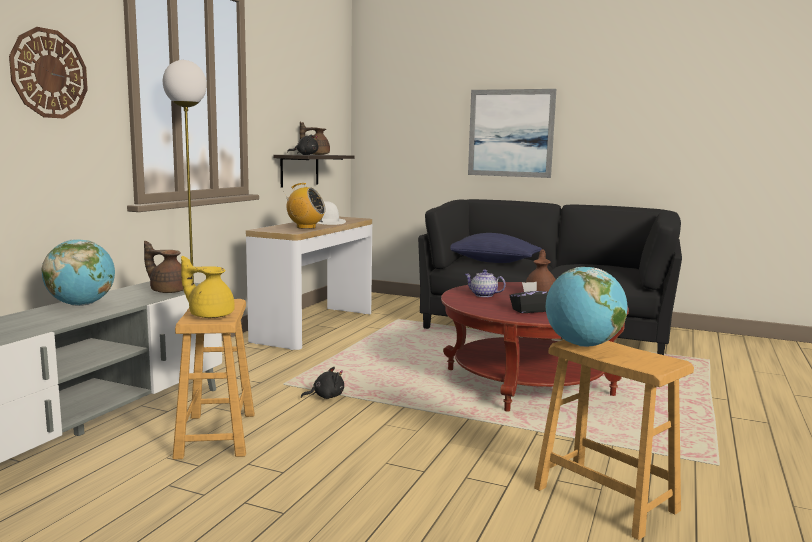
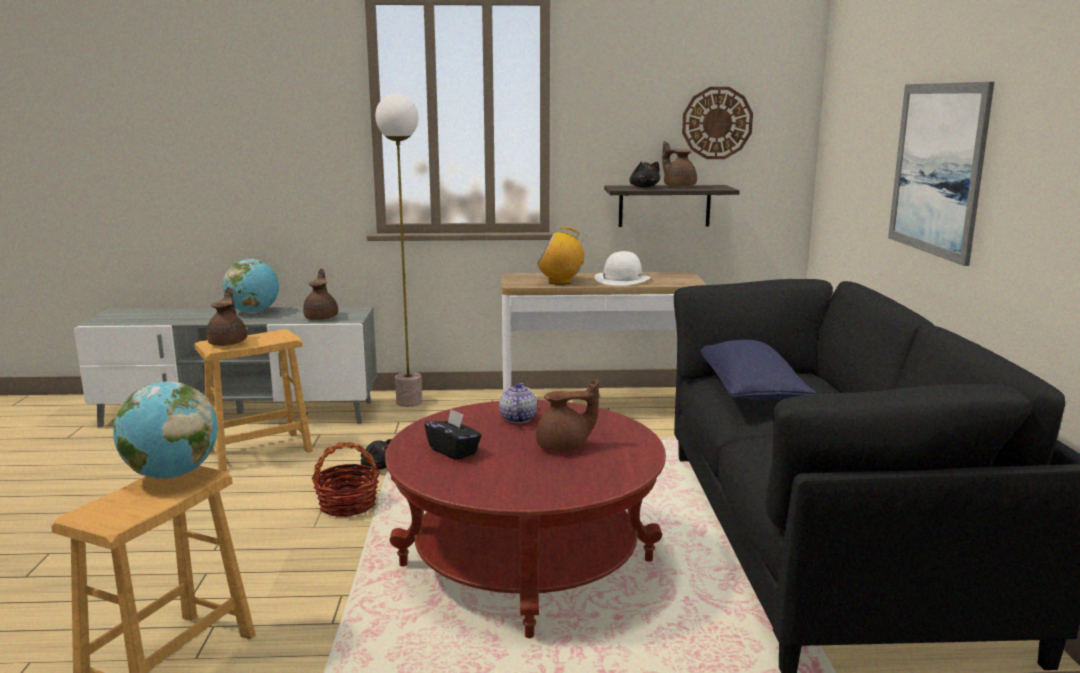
camera: 65 degrees right, 5 degrees up
(49, 73) = (282, 119): wall clock -> wall clock (717, 123)
(210, 315) = (229, 343): yellow teapot -> brown teapot
(305, 227) = (560, 282): radio -> radio turned 105 degrees clockwise
(388, 415) = (347, 505): none -> basket

